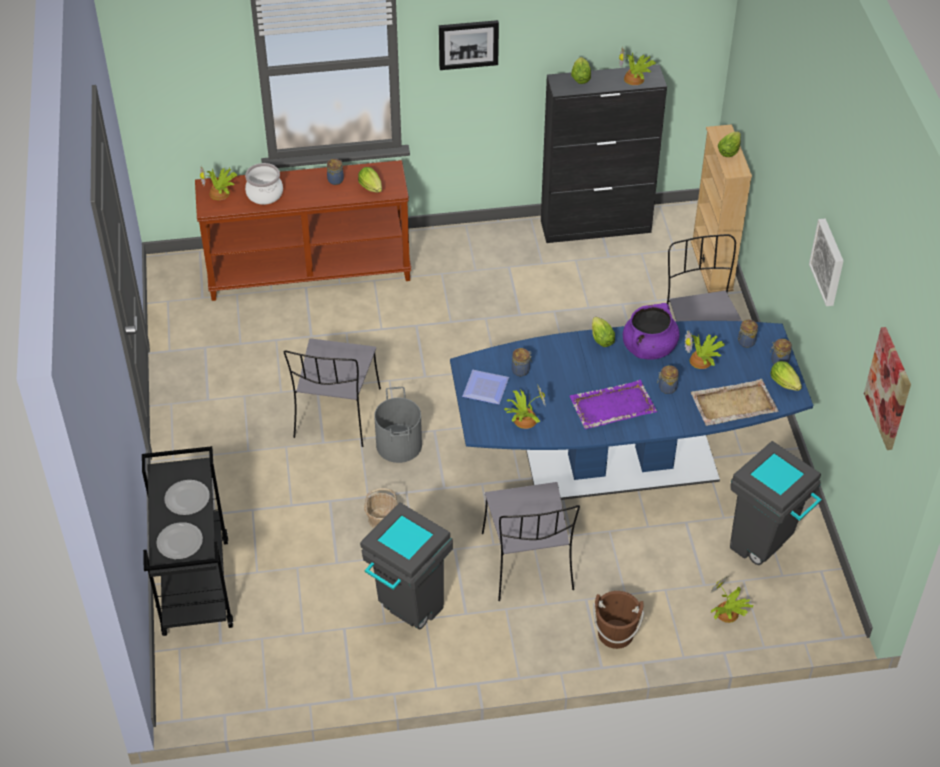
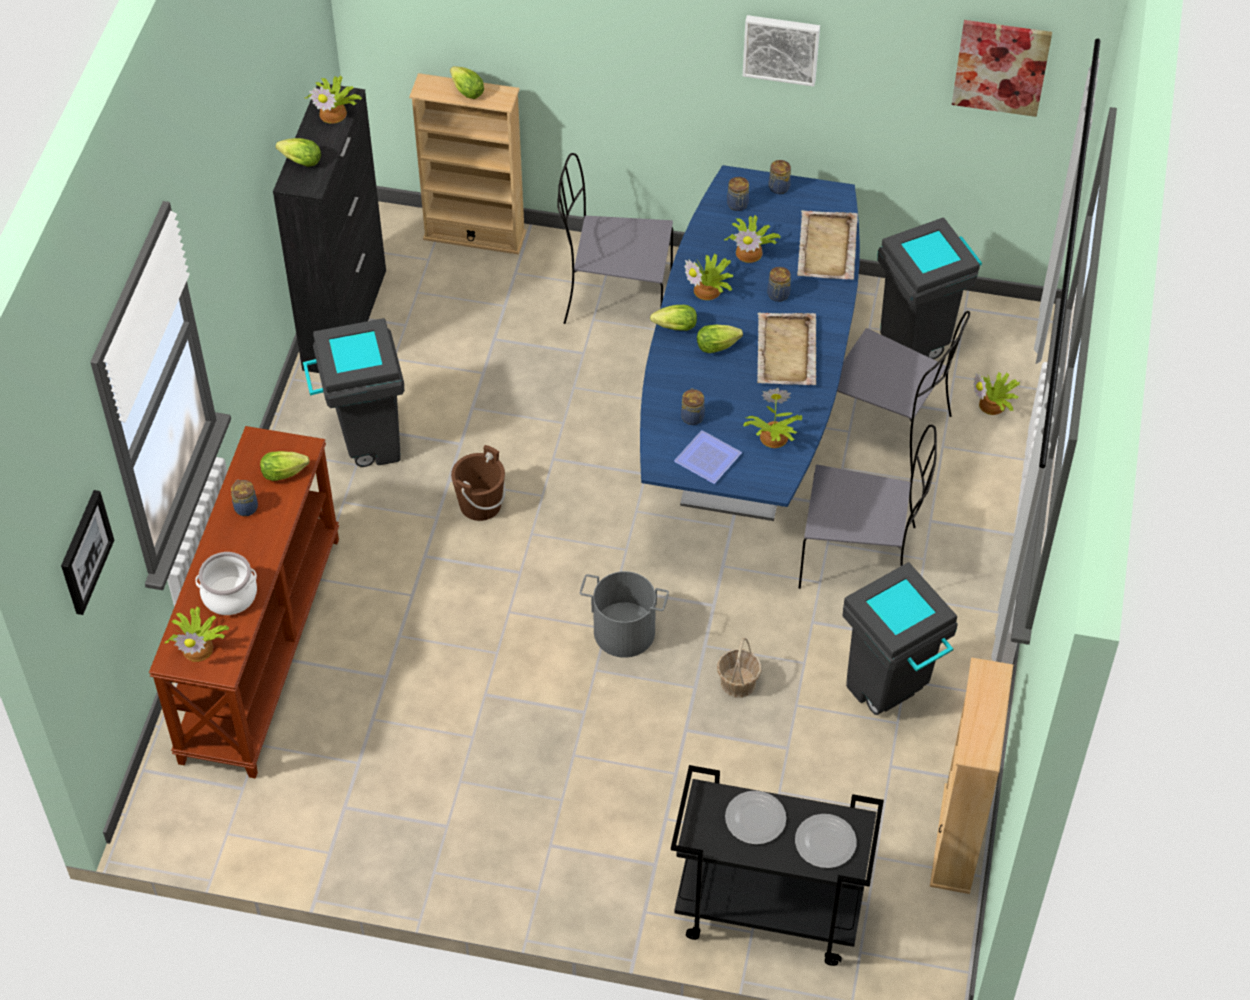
camera: 70 degrees left, 5 degrees up
(294, 685) = (957, 838): none -> beige bookcase
(336, 415) = (543, 685): grey chair -> grey chair (889, 428)
(468, 44) = (221, 229): picture -> picture (85, 552)
(493, 269) = (365, 445): none -> grey trash can
(612, 406) = (786, 352): purple tray -> beige tray
(615, 633) = (986, 509): brown bucket -> brown bucket (480, 504)
(649, 348) = (709, 290): purple cooking pot -> potted plant
(786, 385) = (816, 195): lettuce -> lettuce (719, 346)

